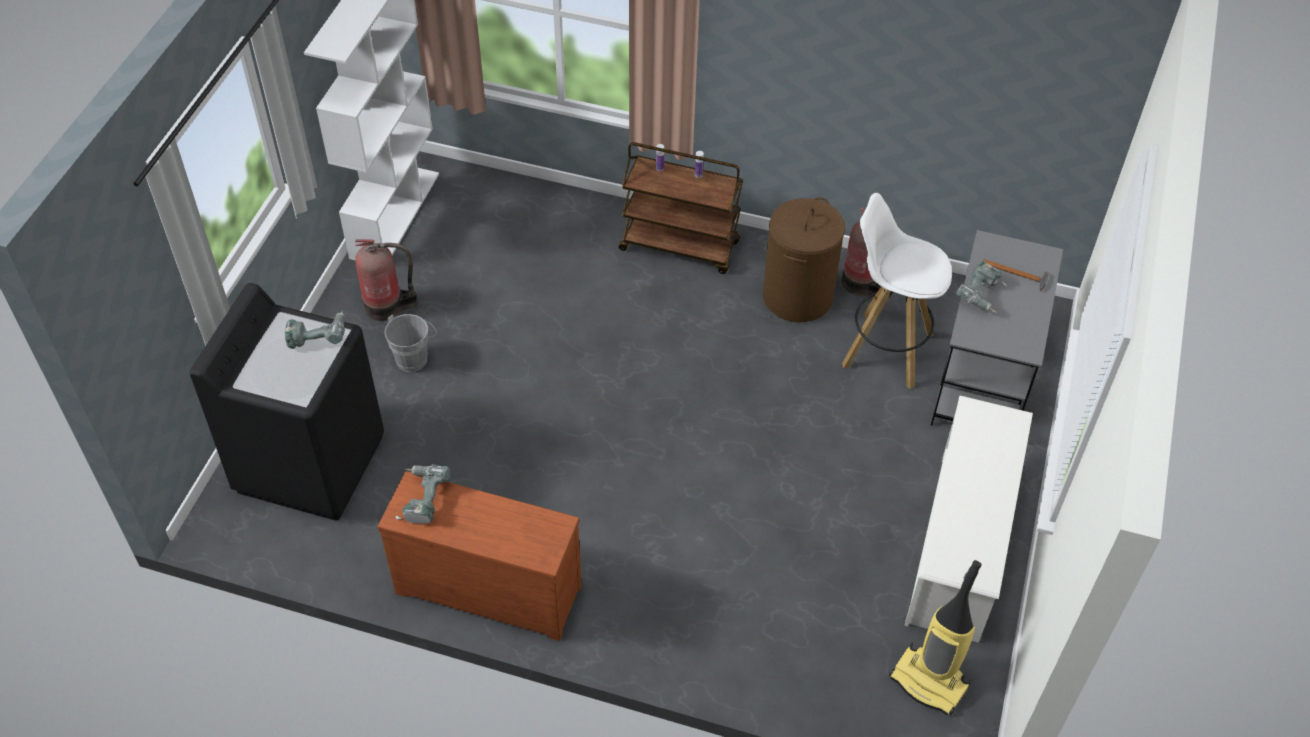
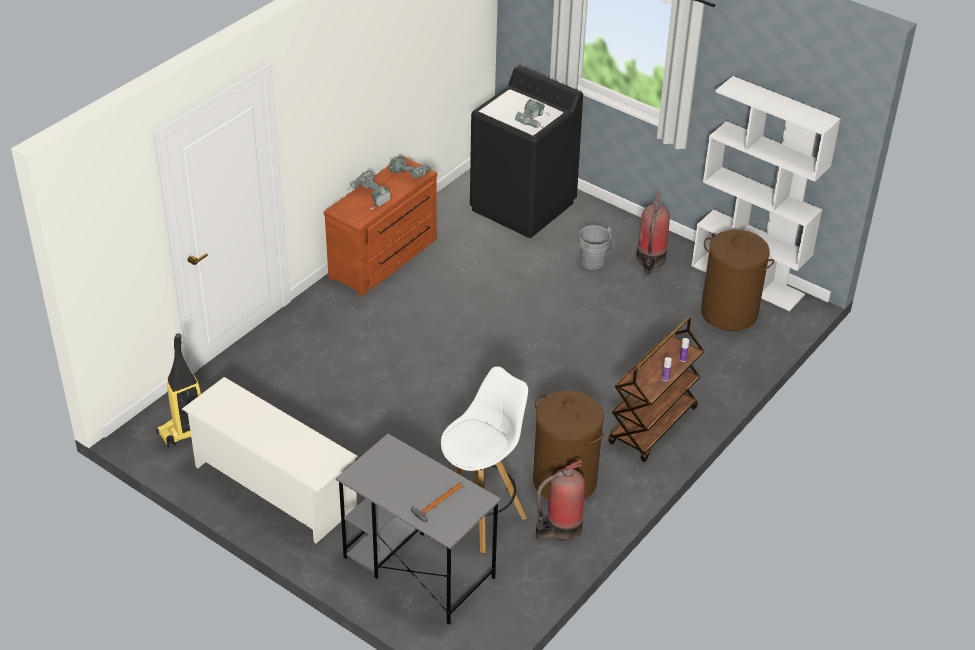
camera: 110 degrees right, 10 degrees down
(463, 221) = (728, 313): none -> brown laundry basket
(981, 296) = (425, 470): power drill -> power drill (369, 197)

